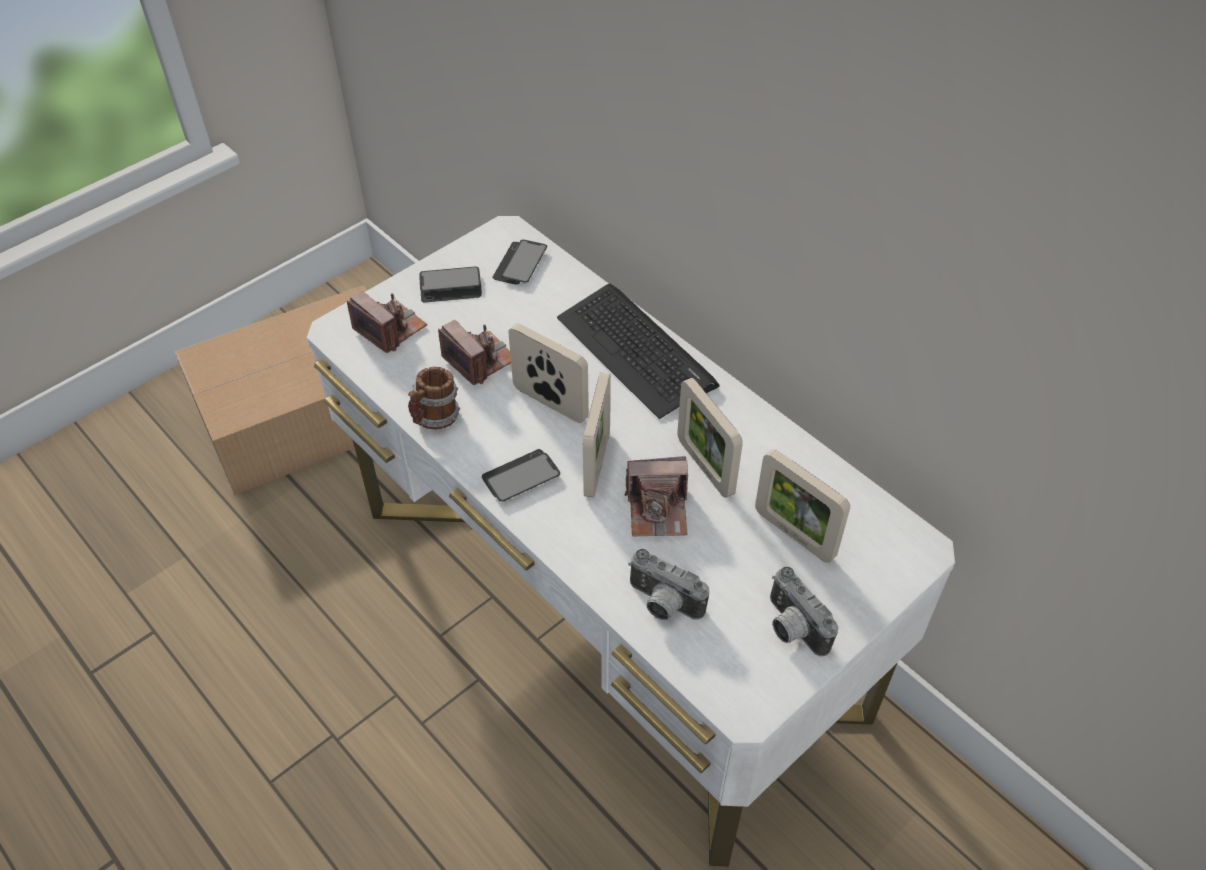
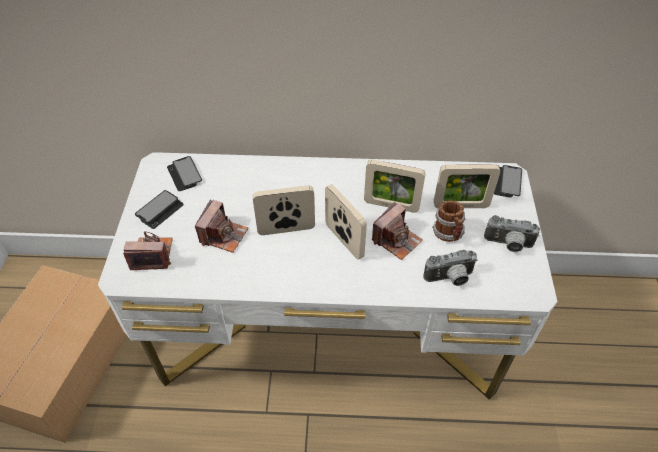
camera: 45 degrees left, 0 degrees up
(435, 419) = (237, 281): mug -> mug (448, 234)
(479, 360) = (223, 235): camera -> camera turned 105 degrees clockwise
(521, 477) = (316, 274): phone -> phone (507, 182)
(636, 351) = (295, 176): keyboard -> none

